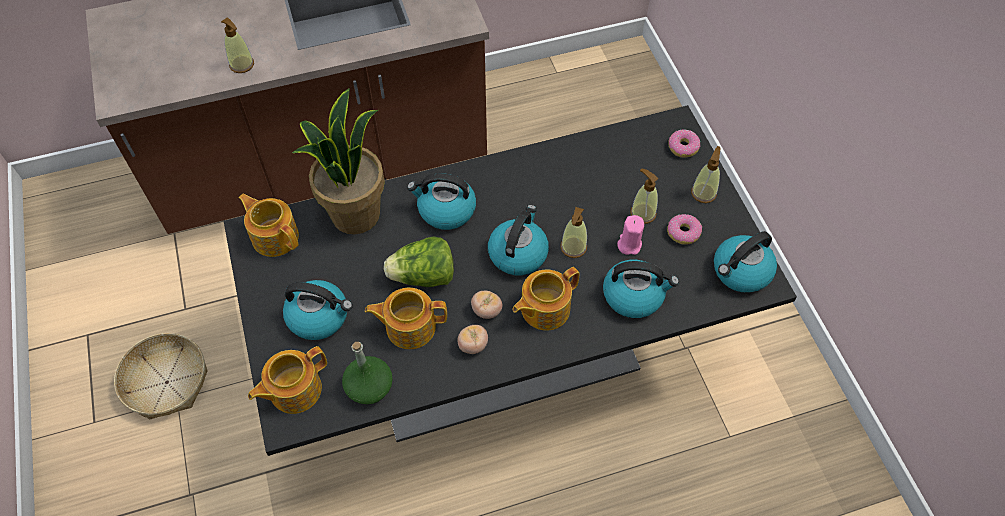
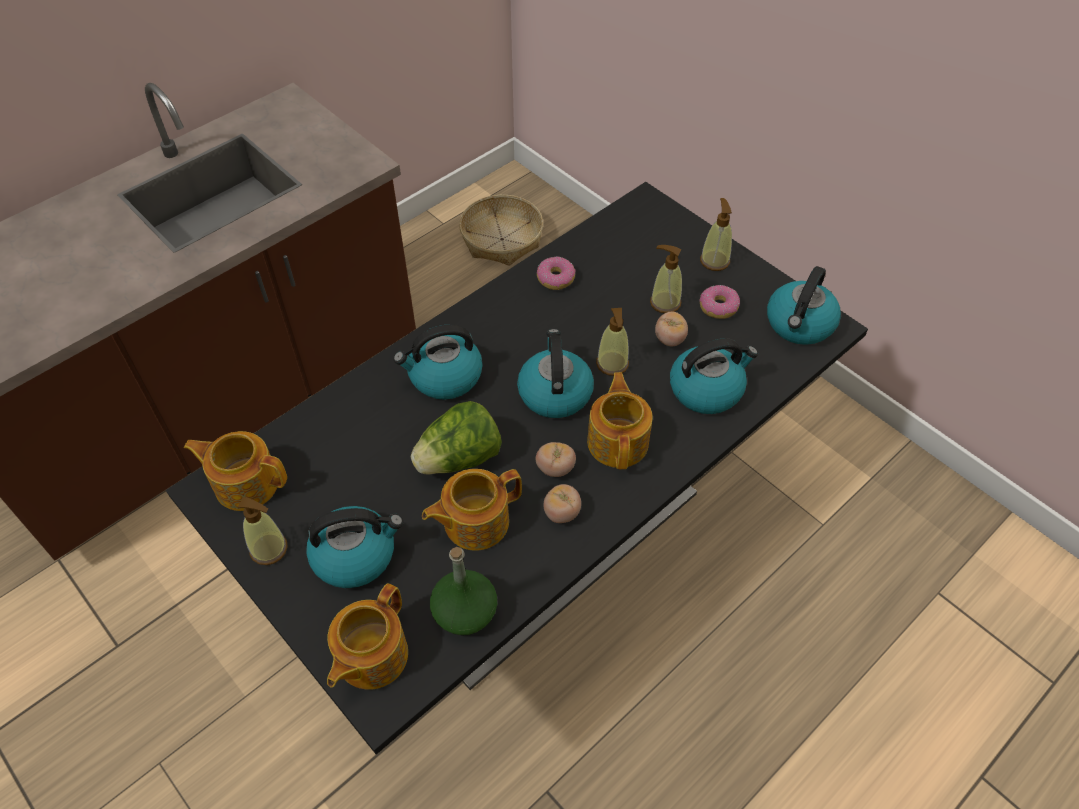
camera: 25 degrees left, 5 degrees down
(166, 382) = (134, 747): basket -> basket (501, 239)
(242, 65) = (108, 291): soap dispenser -> soap dispenser (269, 549)
(355, 213) = (335, 419): potted plant -> none
(544, 309) = (618, 441): teapot -> teapot turned 150 degrees clockwise
(629, 244) = (670, 339): pink candle -> tomato
(683, 147) = (666, 223): donut -> donut (555, 278)

